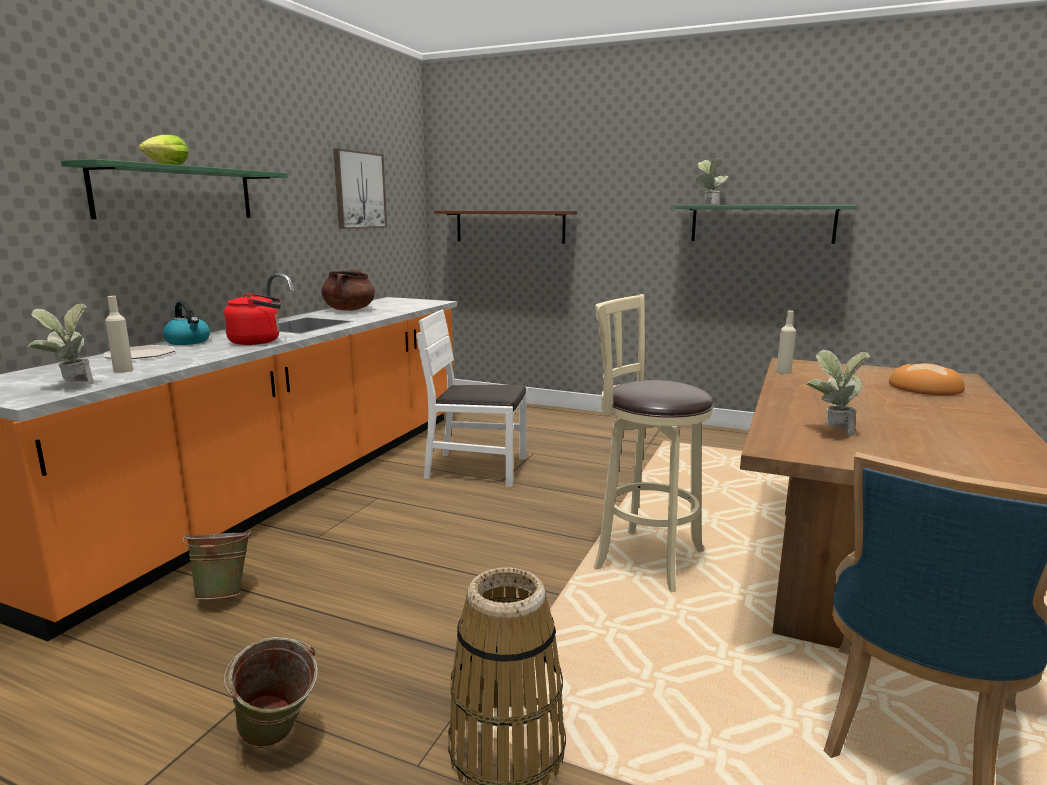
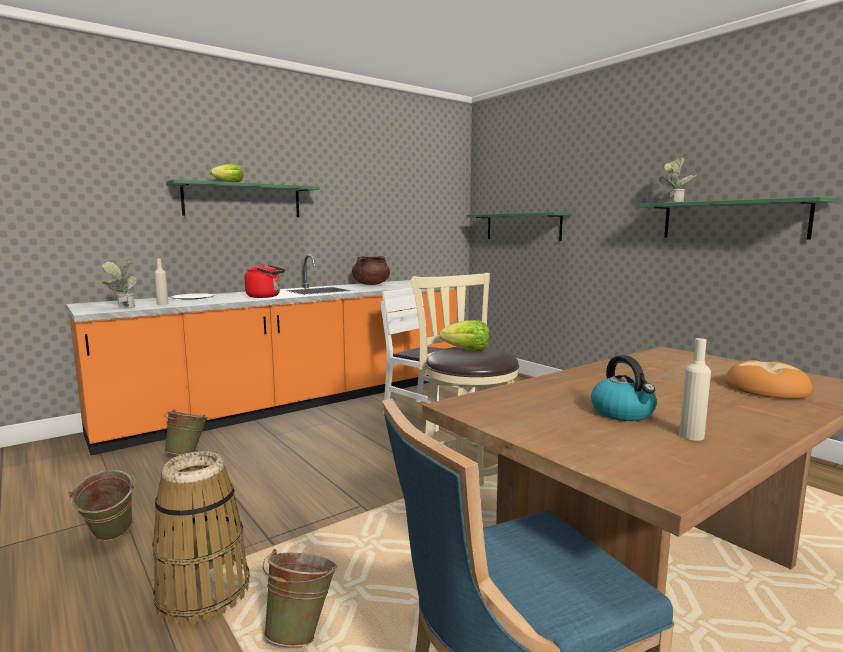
camera: 30 degrees right, 5 degrees down
(188, 342) = (232, 294): kettle -> kettle (623, 413)
(359, 190) = (400, 199): picture -> none
(509, 226) = (522, 226): brown shelf -> green shelf
(653, 386) = (467, 350): none -> lettuce
(662, 739) = (301, 631): none -> green bucket
(783, 372) = (638, 357): beige bottle -> beige bottle (691, 436)
(832, 431) = (549, 404): potted plant -> none

